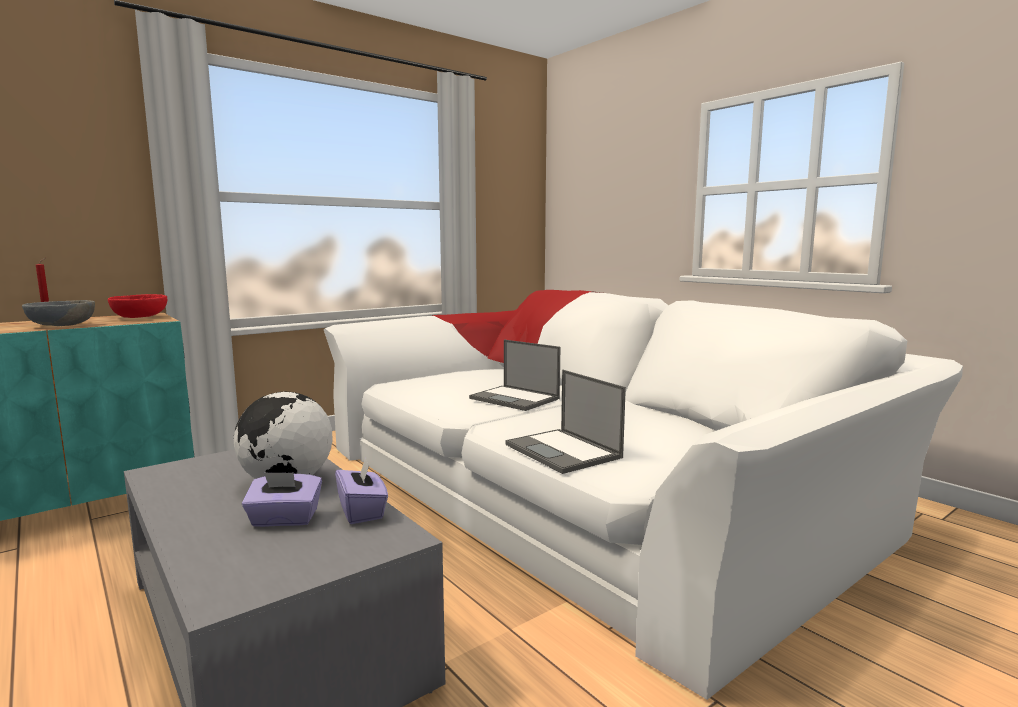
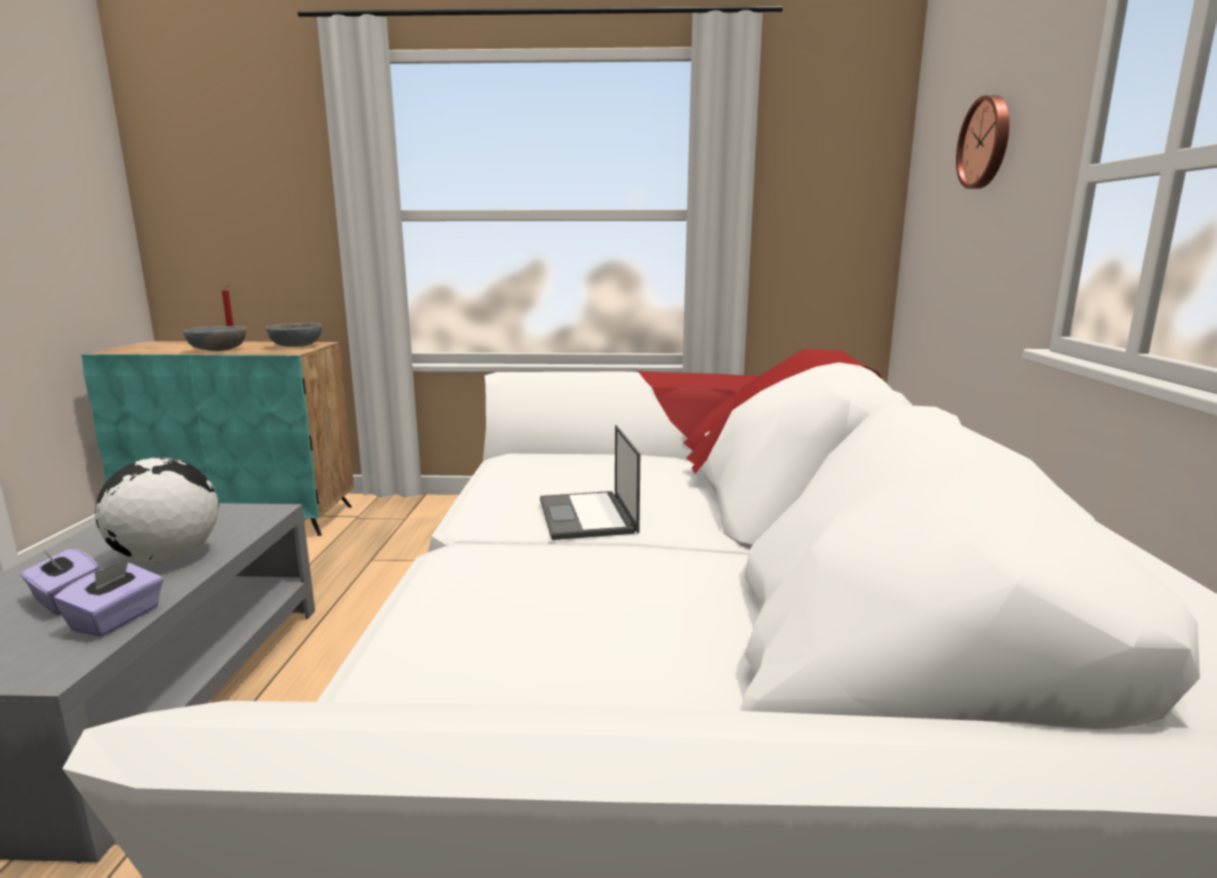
camera: 40 degrees right, 5 degrees up
(139, 317) = (296, 346): red bowl -> grey bowl
(564, 451) = (432, 624): laptop -> none
(620, 172) = (986, 142): none -> wall clock

